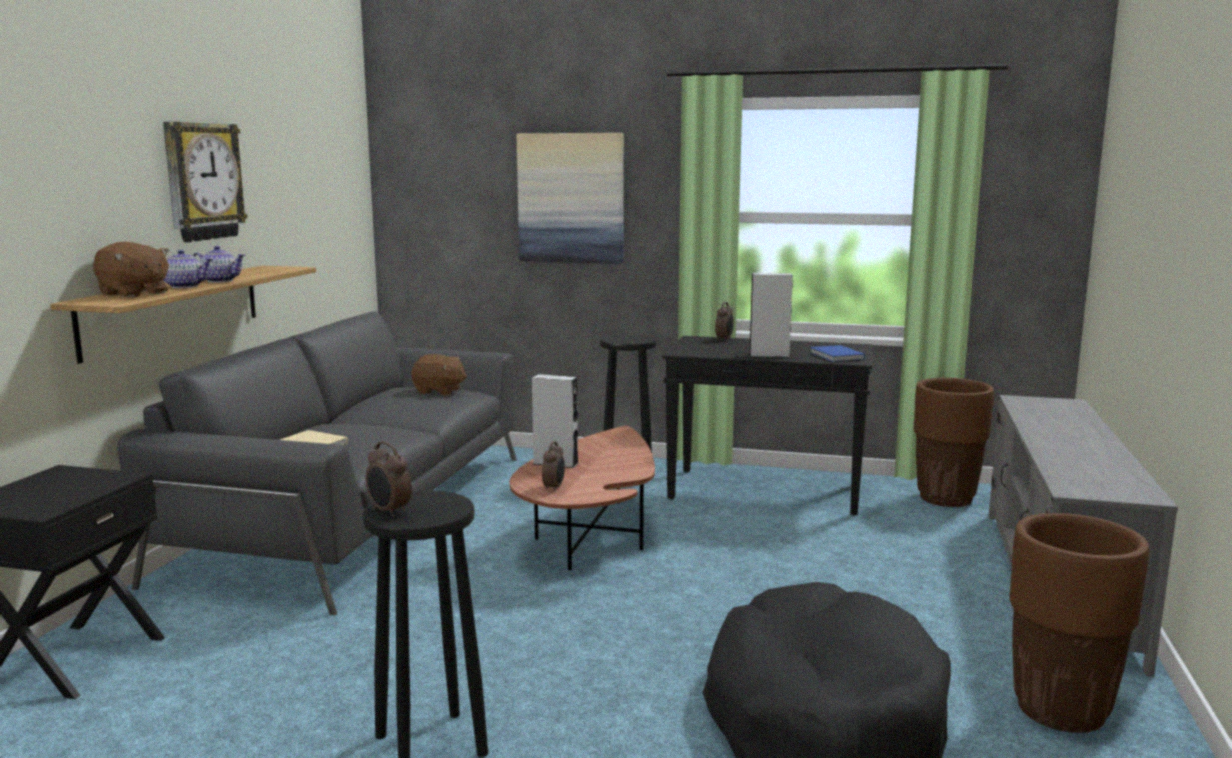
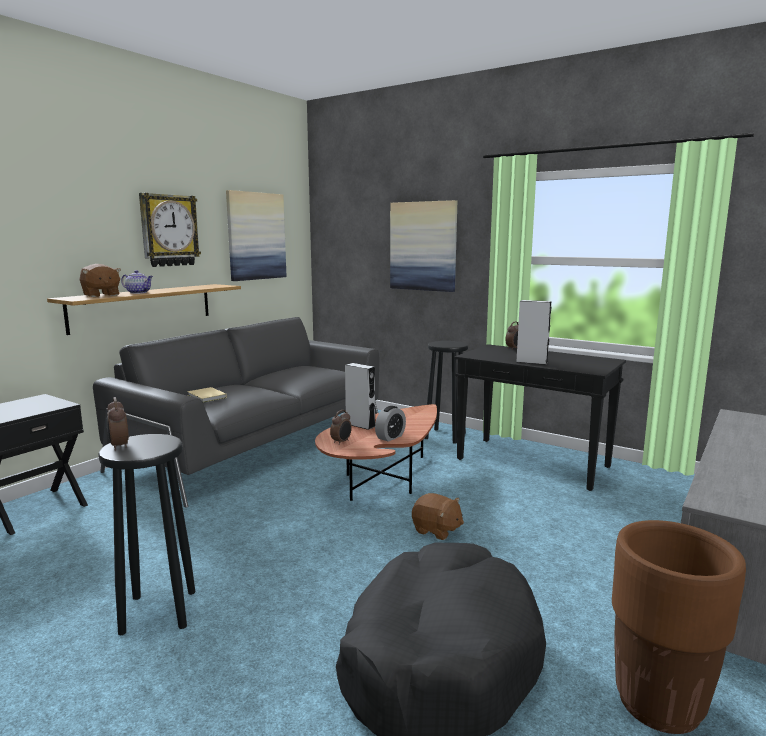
camera: 20 degrees right, 0 degrees up
(220, 281) = (166, 290): teapot -> none
(308, 185) = (256, 236): none -> picture
(439, 391) = (320, 370): brown plush toy -> brown plush toy (436, 530)
(613, 474) = (390, 437): none -> alarm clock
(836, 356) = (584, 367): blue book -> none
(945, 498) = (677, 488): brown planter -> none

